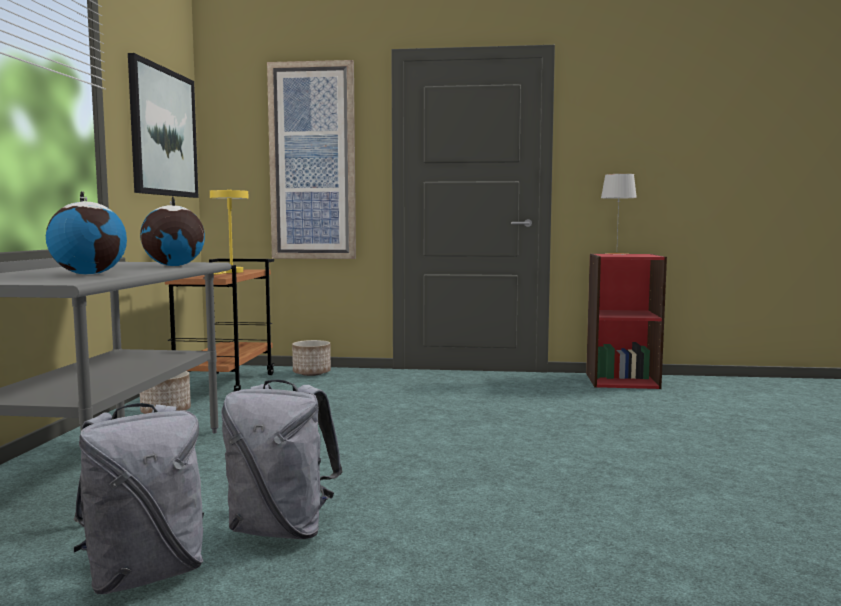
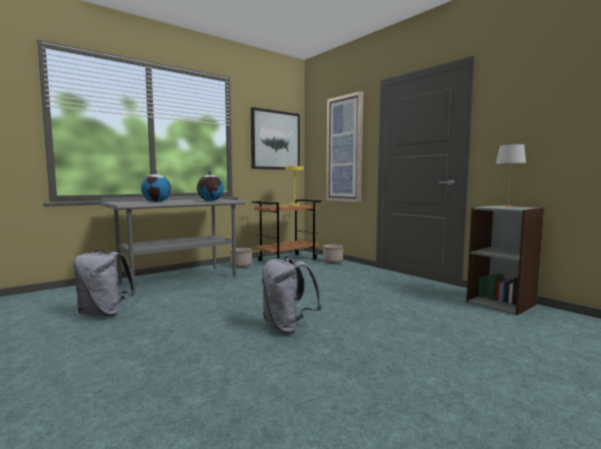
camera: 45 degrees right, 0 degrees up
(282, 530) = (160, 315): grey backpack -> grey backpack (287, 327)
(621, 380) = (501, 303): red bookcase -> grey bookcase

